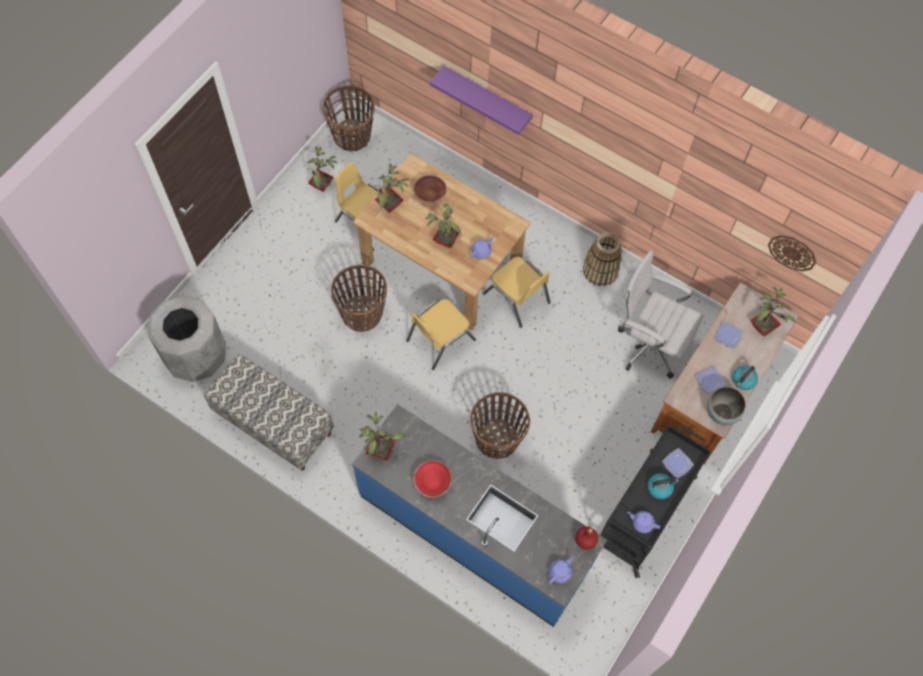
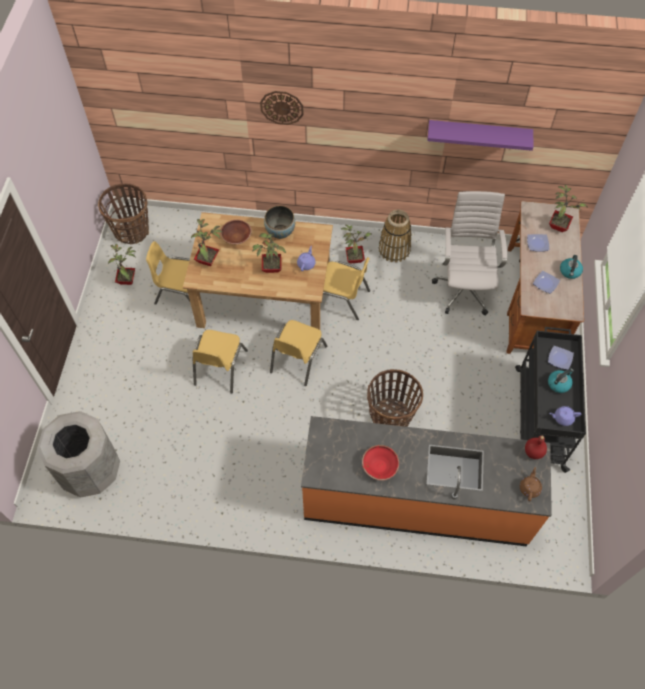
camera: 25 degrees left, 5 degrees down
(273, 424) = (193, 495): bench -> none
(362, 313) = (220, 367): basket -> yellow chair
(381, 450) = (320, 461): potted plant -> potted plant (354, 258)
(474, 531) = (416, 500): blue counter -> orange counter
(487, 98) = (249, 137): purple shelf -> purple shelf (478, 133)
(560, 572) = (529, 488): purple teapot -> brown teapot
(648, 344) = (464, 288): white office chair -> white office chair turned 90 degrees clockwise
(721, 413) = (569, 303): bowl -> bowl (280, 232)
(792, 252) = (562, 150): wall clock -> wall clock (282, 107)

